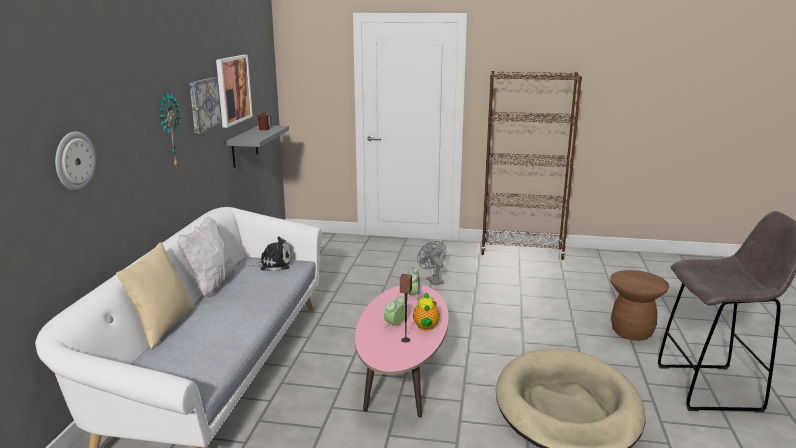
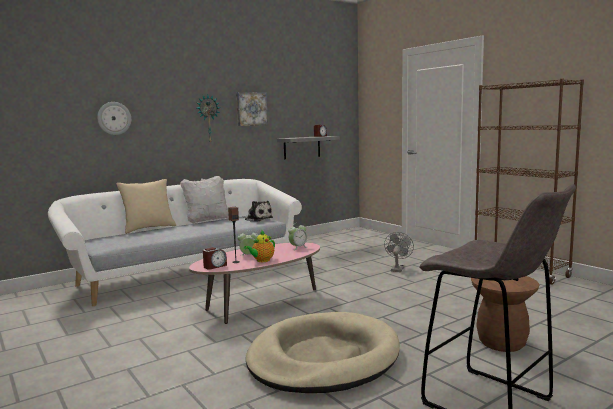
camera: 45 degrees right, 10 degrees down
(233, 90) = (291, 105): picture -> none
(401, 355) = (215, 266): none -> alarm clock

